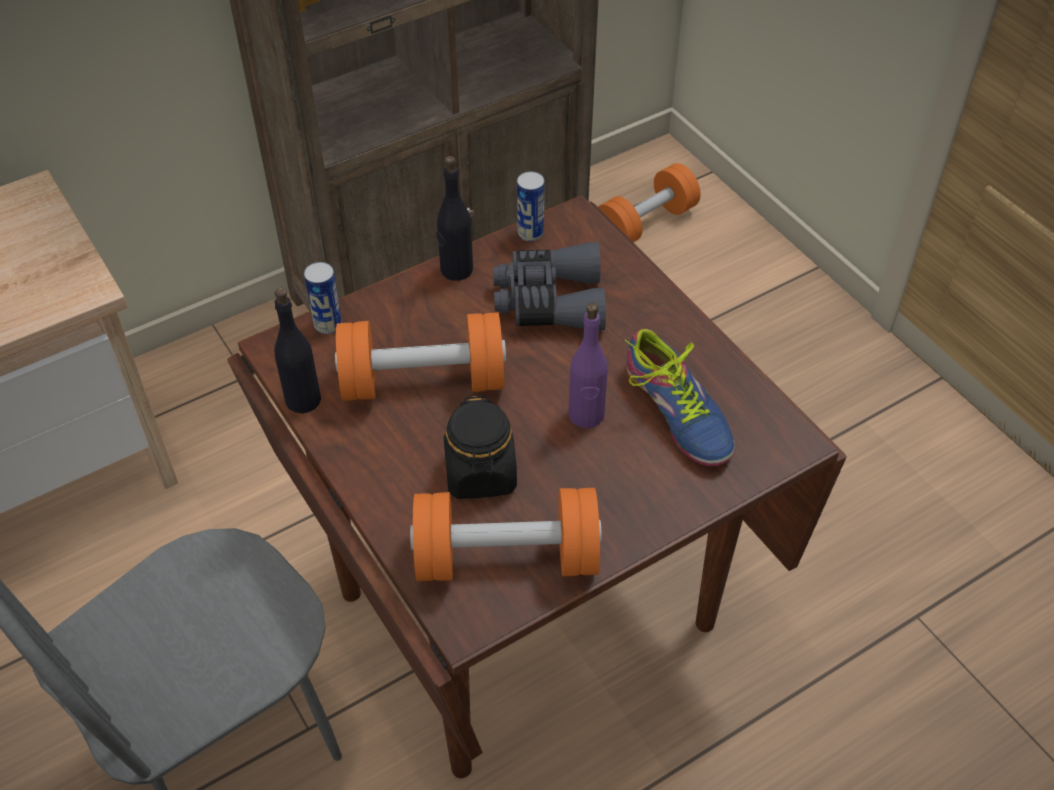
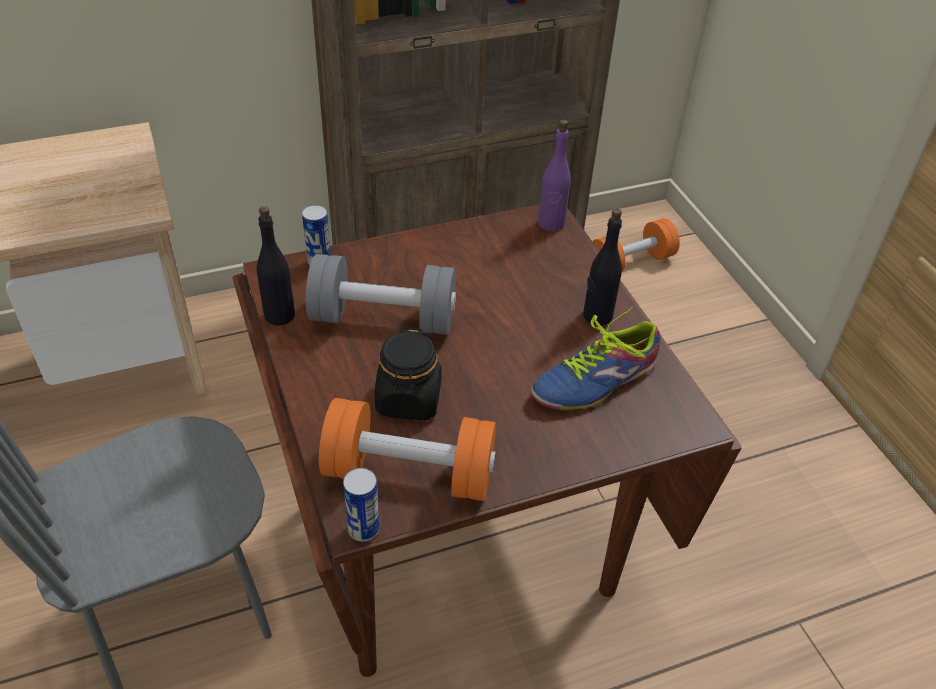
camera: 10 degrees right, 5 degrees down
(423, 382) = (383, 318): orange dumbbell -> grey dumbbell
(456, 270) = (437, 239): black bottle -> black bottle (597, 316)
(530, 233) = (508, 221): can -> can (363, 530)
(549, 301) = (508, 275): grey binoculars -> none
(586, 415) = (514, 369): purple bottle -> purple bottle (551, 223)
(678, 411) = (595, 380): shoe -> shoe turned 75 degrees clockwise

